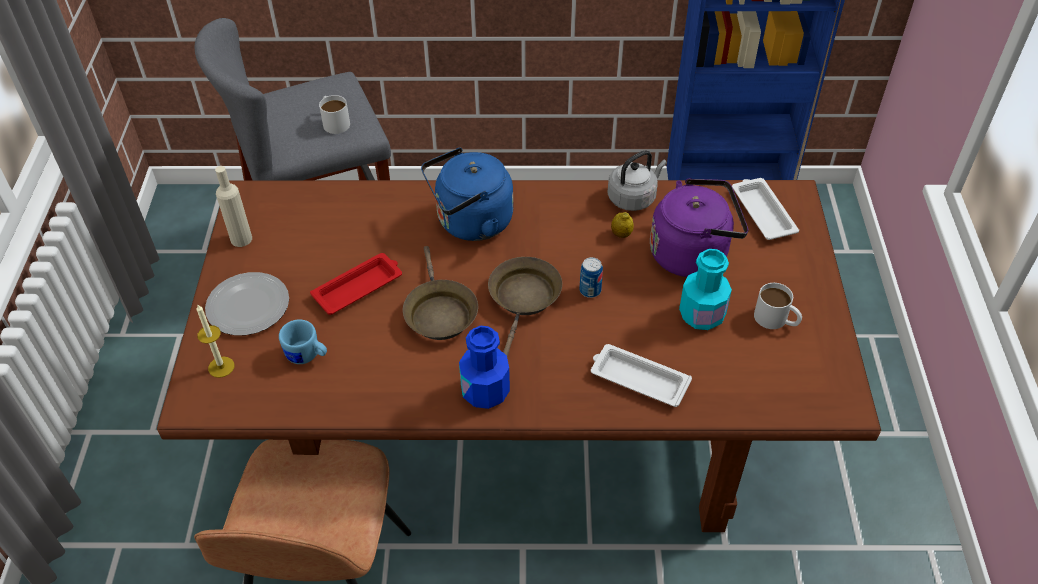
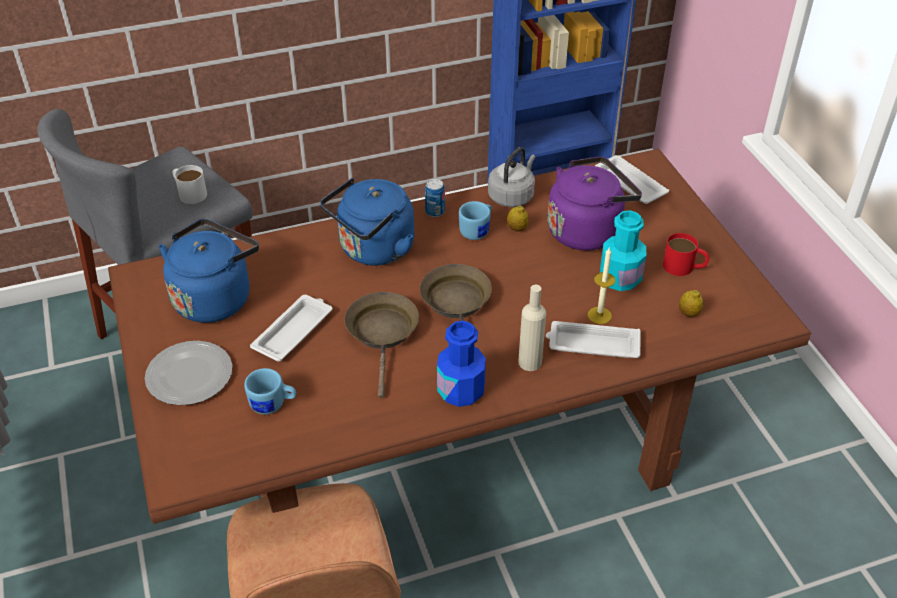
camera: 20 degrees left, 5 degrees down
(221, 367) = (189, 437): candle -> candle (599, 315)
(241, 239) = (151, 316): beige bottle -> beige bottle (530, 362)
(304, 234) = (215, 297): none -> blue kettle
(359, 287) = (294, 331): red tray -> white tray
(439, 312) = (383, 334): brown frying pan -> brown frying pan turned 150 degrees counterclockwise
(581, 226) = (477, 230): none -> blue mug
(590, 290) = (513, 282): can -> can (435, 211)
(755, 372) = (688, 313): none -> lemon
(776, 320) = (684, 267): white mug -> red mug

